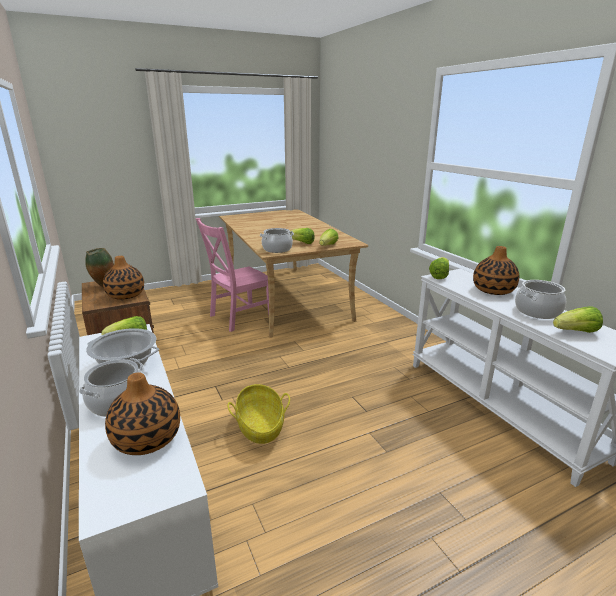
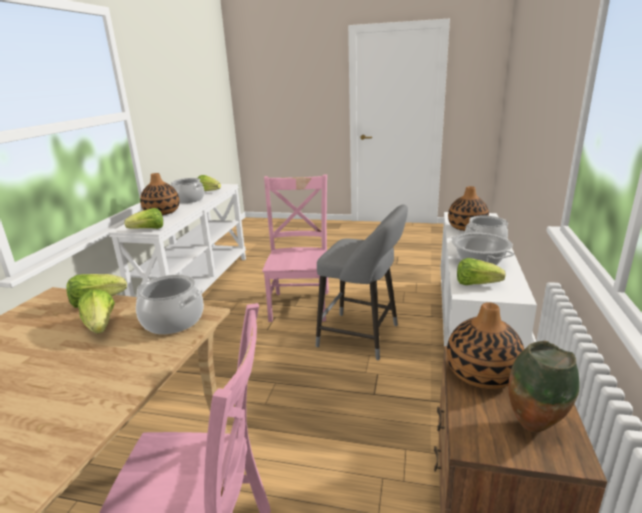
camera: 140 degrees left, 0 degrees up
(260, 426) = (363, 337): basket -> grey stool
(366, 437) = (300, 304): none -> pink chair

